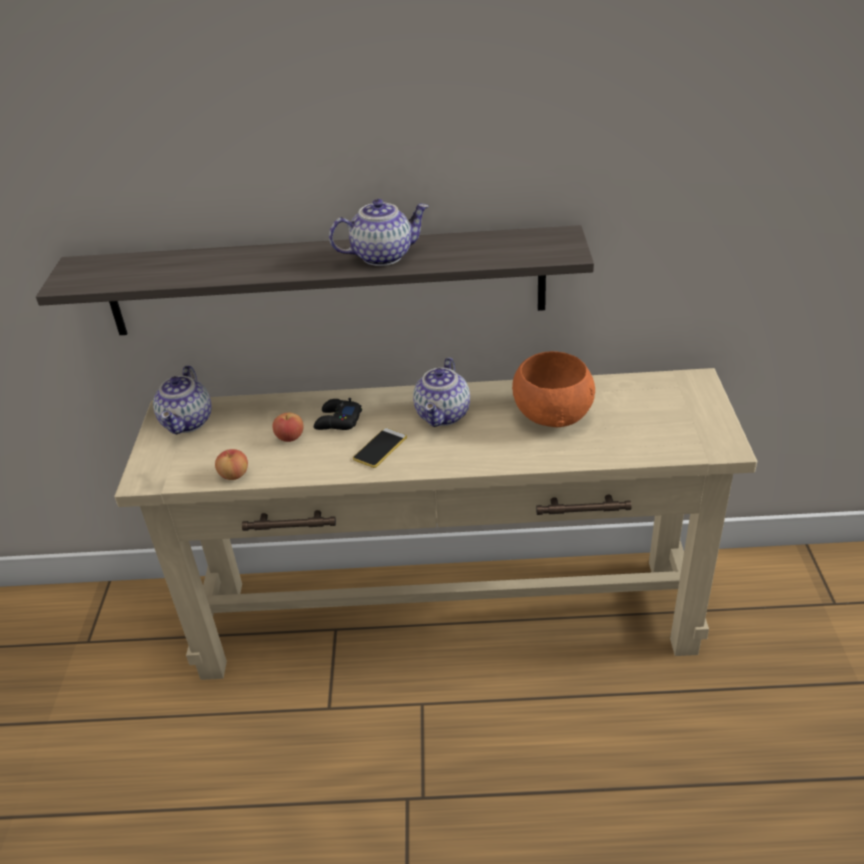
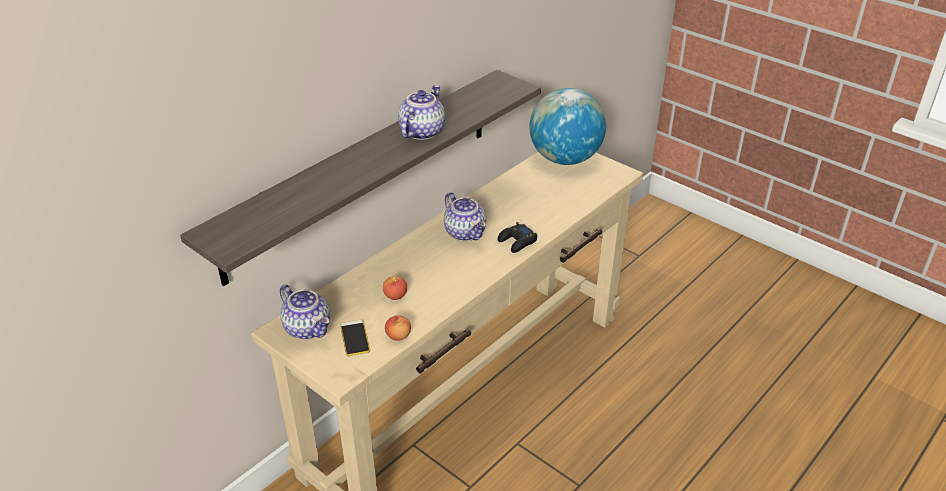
camera: 50 degrees left, 0 degrees up
(337, 421) = (409, 270): black game controller -> black game controller (517, 242)
(380, 448) = (460, 270): phone -> phone (354, 338)
(552, 415) = (522, 201): orange bowl -> none
(677, 394) = (565, 159): none -> globe

